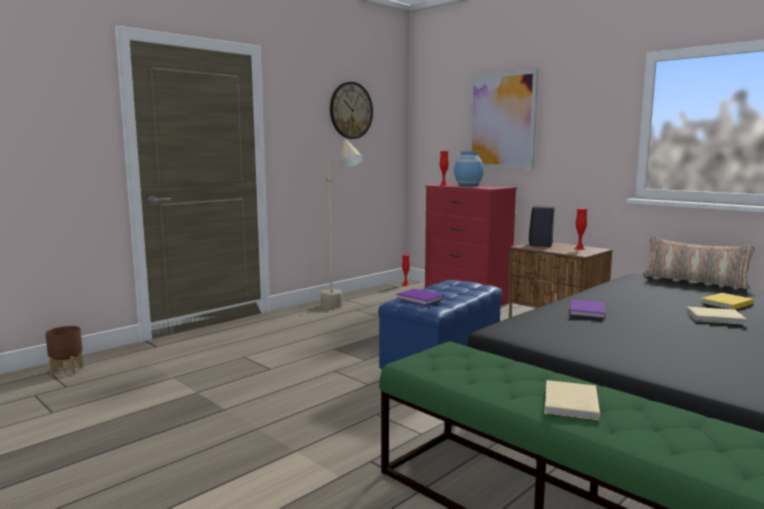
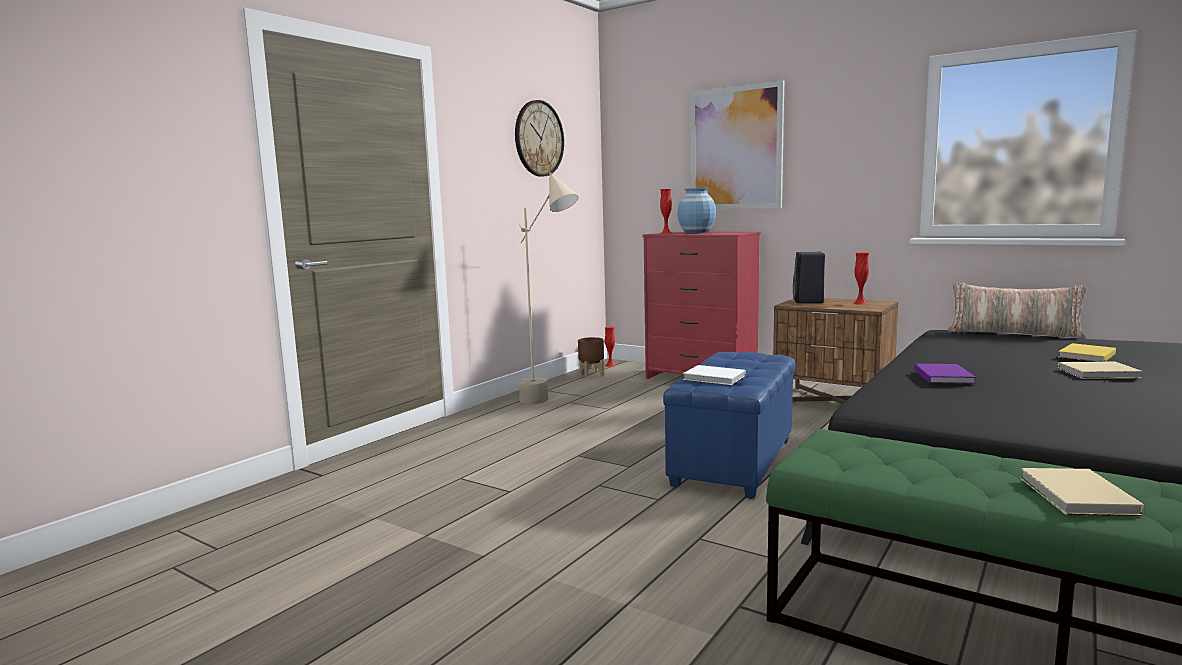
camera: 10 degrees left, 0 degrees up
(67, 370) = (205, 524): brown planter -> brown planter (592, 374)
(420, 299) = (715, 378): purple book -> white book

